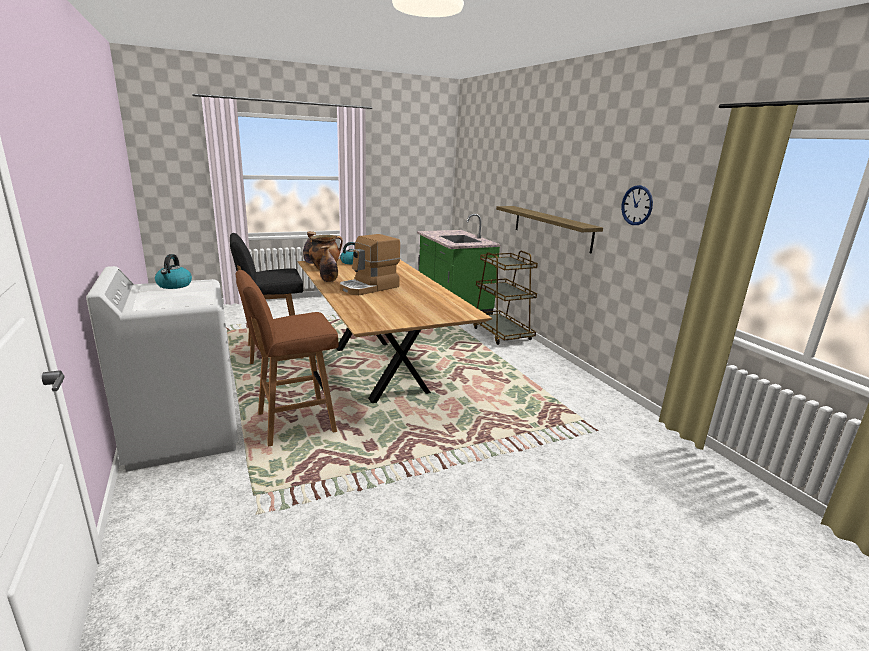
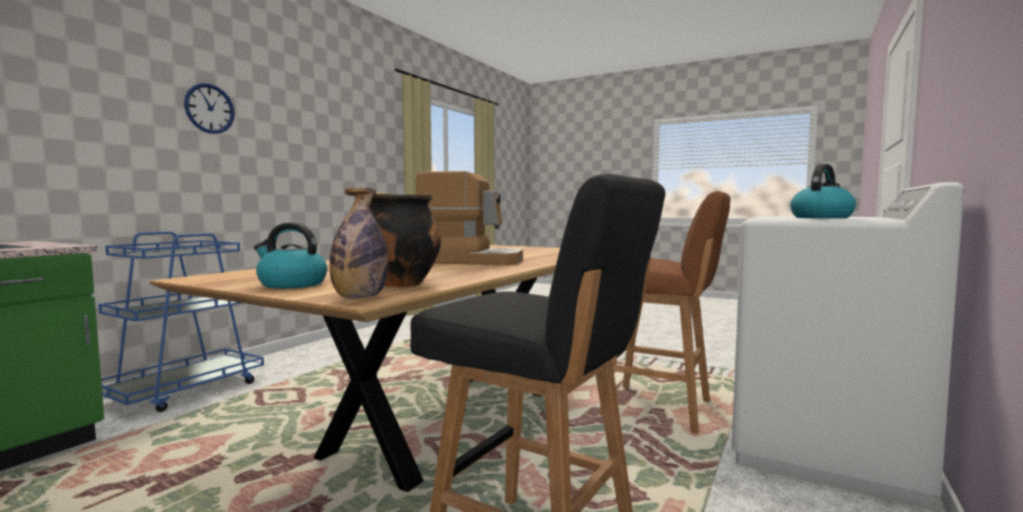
camera: 125 degrees left, 15 degrees down
(329, 281) = (487, 271): bottle -> none
(501, 333) = (185, 391): brown cart -> blue cart
(551, 228) = (204, 180): shelf -> none
(637, 205) = (333, 142): wall clock -> wall clock (209, 108)

